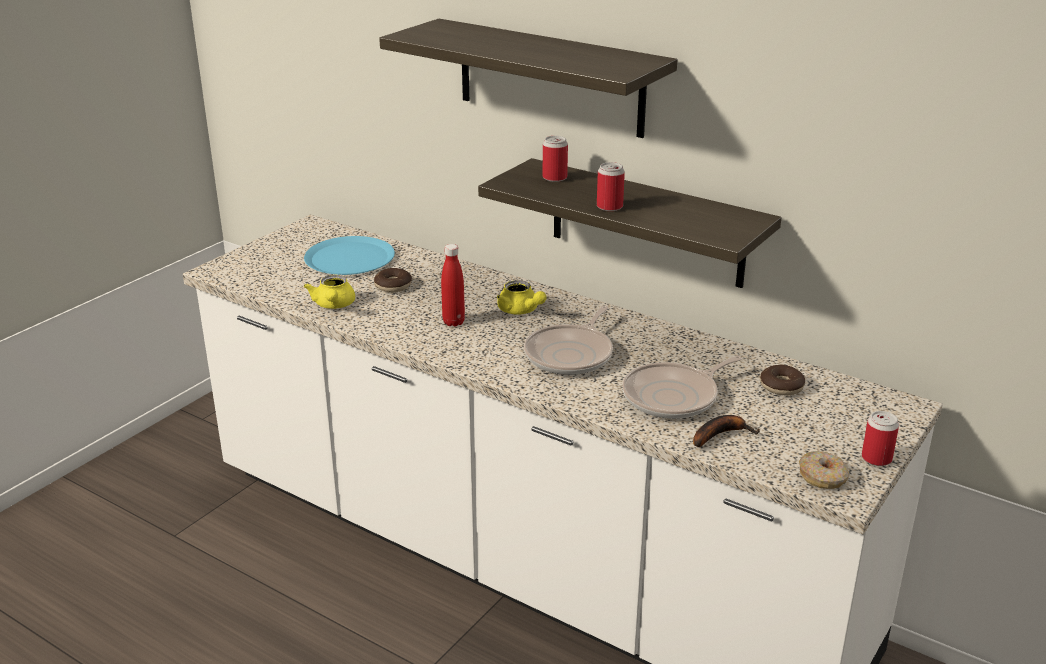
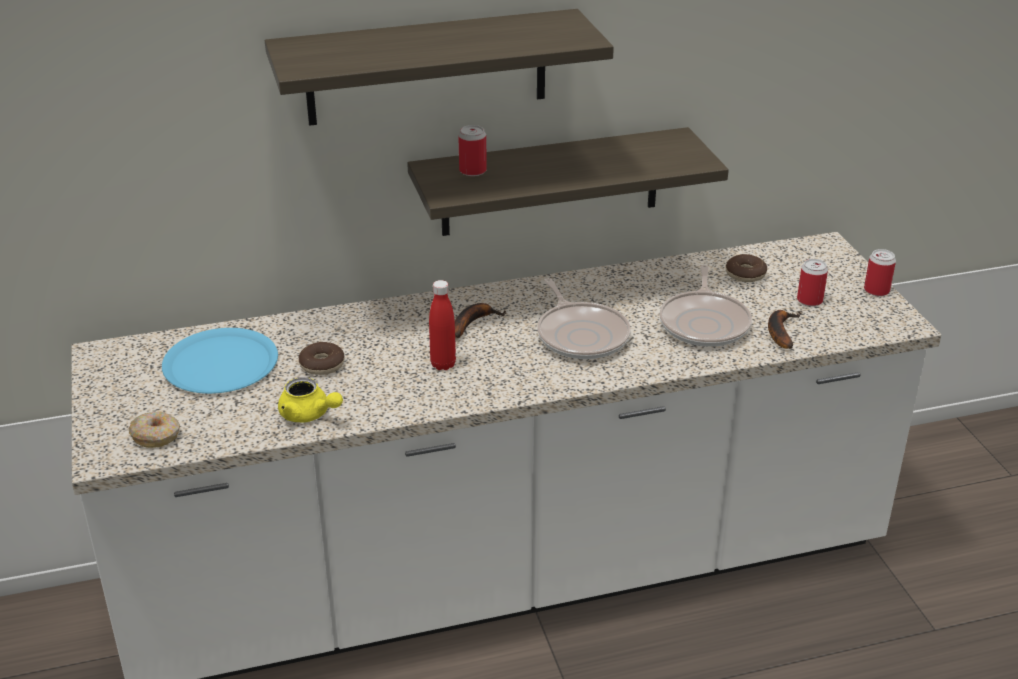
camera: 50 degrees left, 5 degrees up
(520, 311) = (473, 323): yellow teapot -> banana
(609, 207) = (572, 176): can -> can (809, 300)
(823, 477) = (877, 321): donut -> donut (156, 436)

